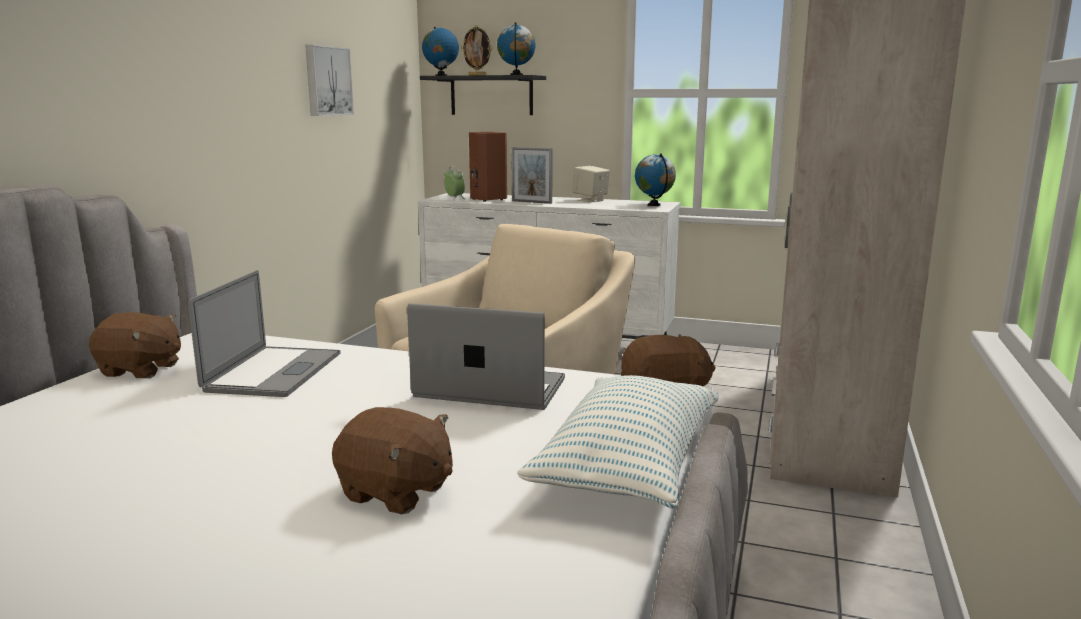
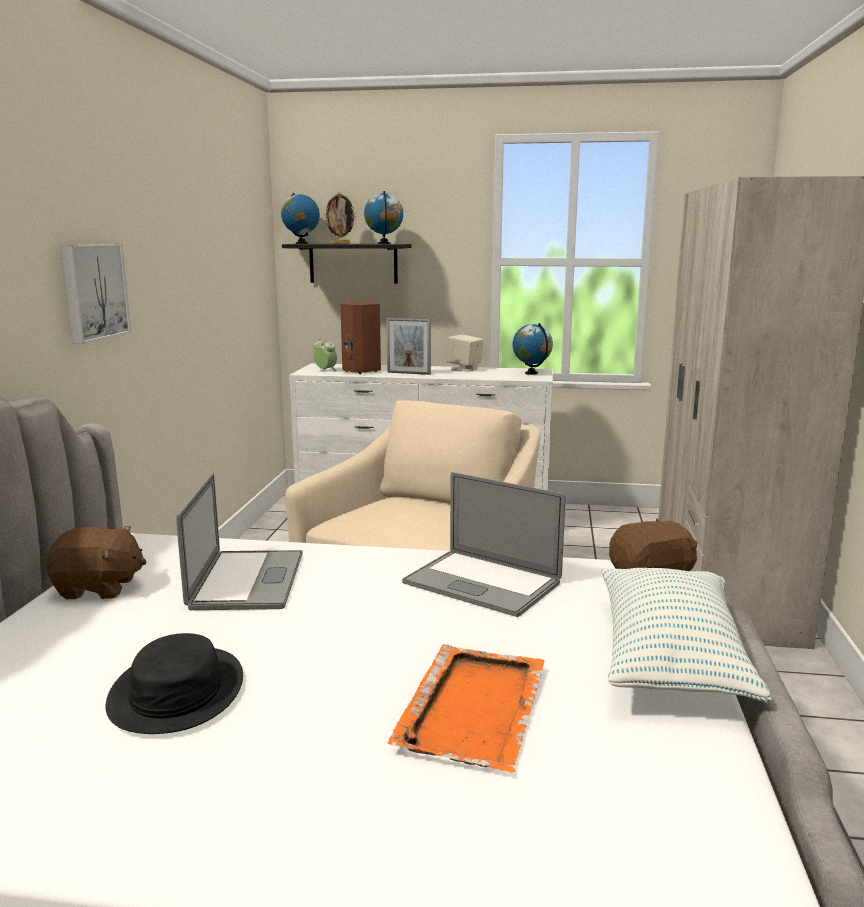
camera: 10 degrees left, 0 degrees up
(138, 456) = (176, 692): none -> black hat
(327, 81) = (204, 255): picture -> picture (93, 291)
(396, 492) = (474, 707): brown plush toy -> orange tray
(490, 388) = (482, 583): laptop -> laptop turned 150 degrees counterclockwise

